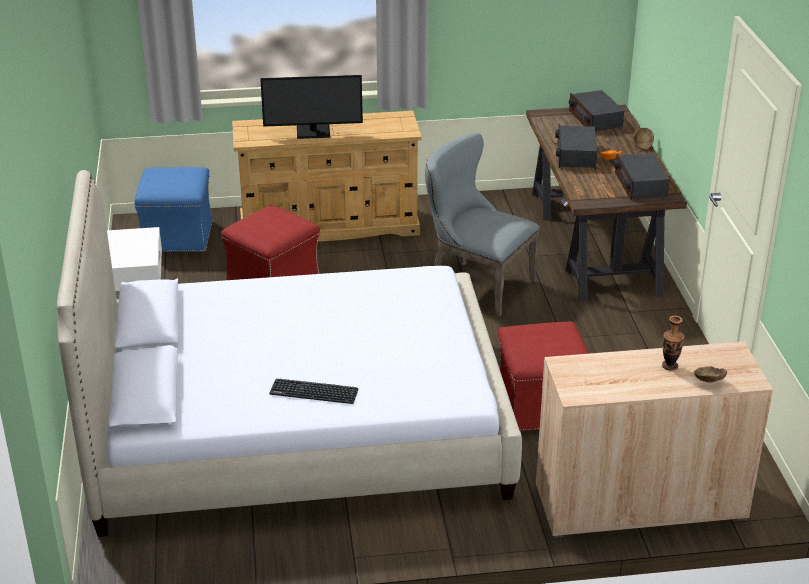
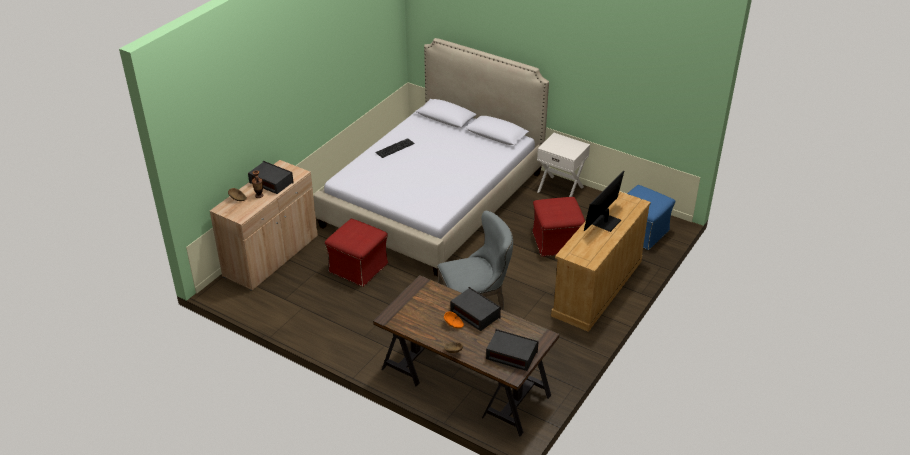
camera: 130 degrees right, 5 degrees up
(640, 185) = (412, 316): radio -> radio (271, 182)

